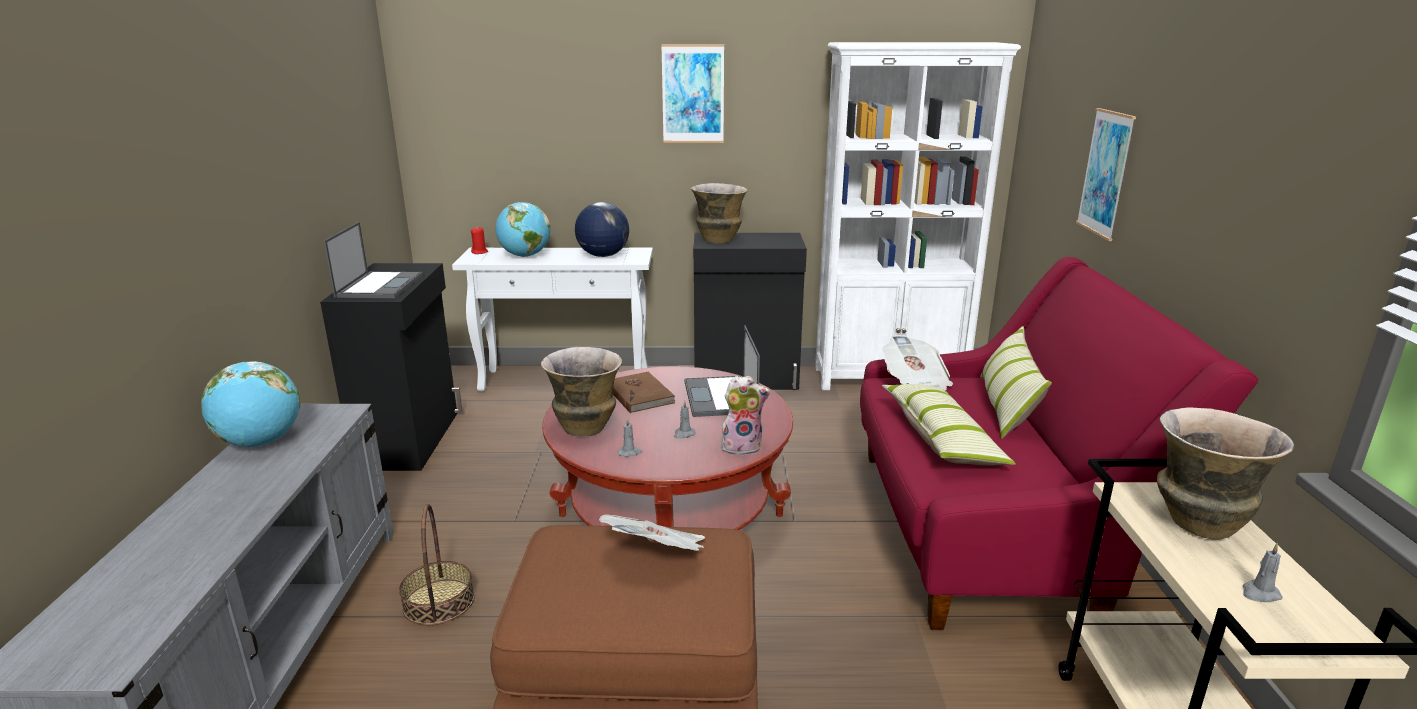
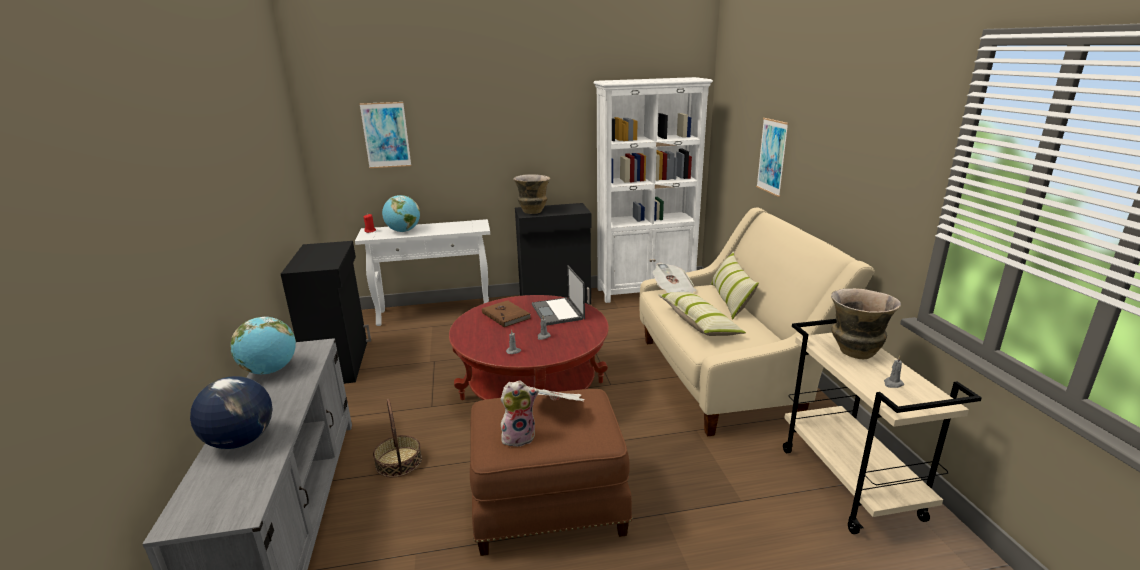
camera: 10 degrees left, 0 degrees up
(380, 285) = (317, 259): laptop -> none
(585, 428) = (479, 339): vase -> none
(603, 256) = (457, 227): globe -> globe (240, 441)
(693, 94) = (508, 117): picture -> picture (386, 135)
(742, 446) = (582, 340): plush toy -> plush toy (519, 437)
(989, 530) = (727, 376): red sofa -> beige sofa

